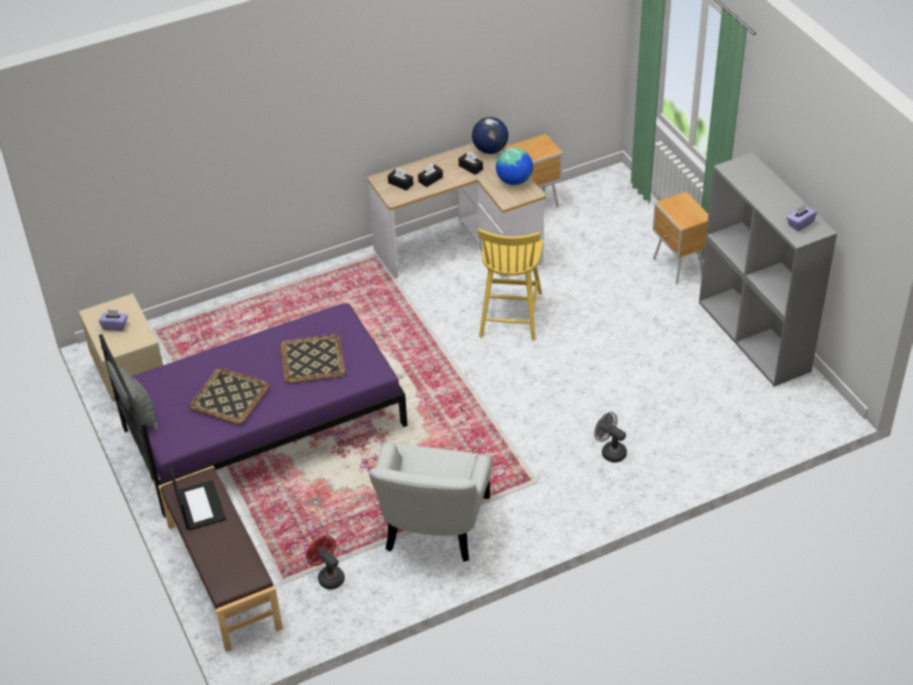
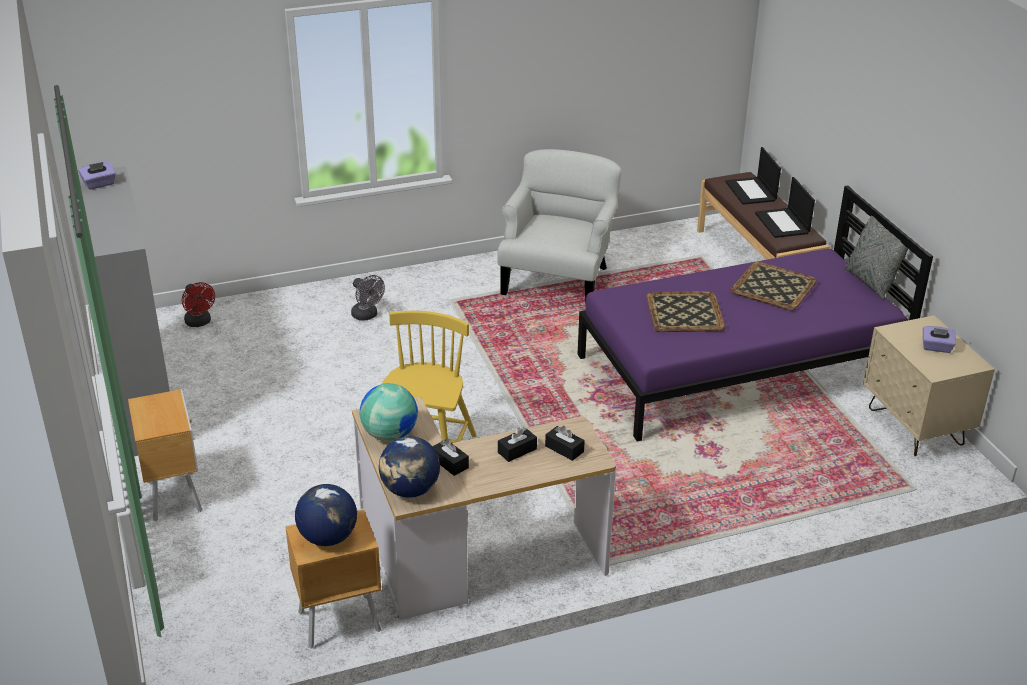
camera: 175 degrees left, 10 degrees down
(222, 559) = (751, 191): none -> laptop
(328, 576) = (659, 256): red fan -> red fan (200, 323)
(534, 148) = (328, 537): none -> globe

